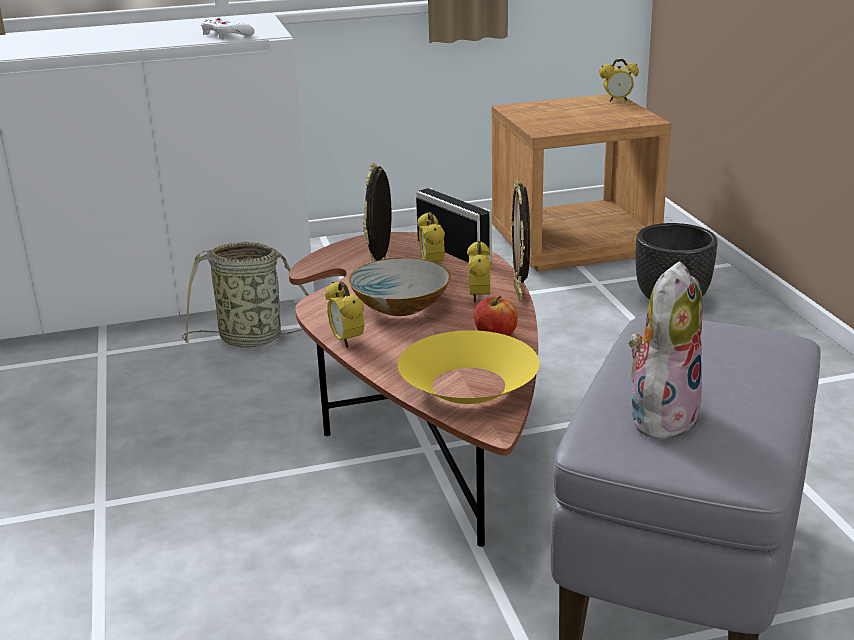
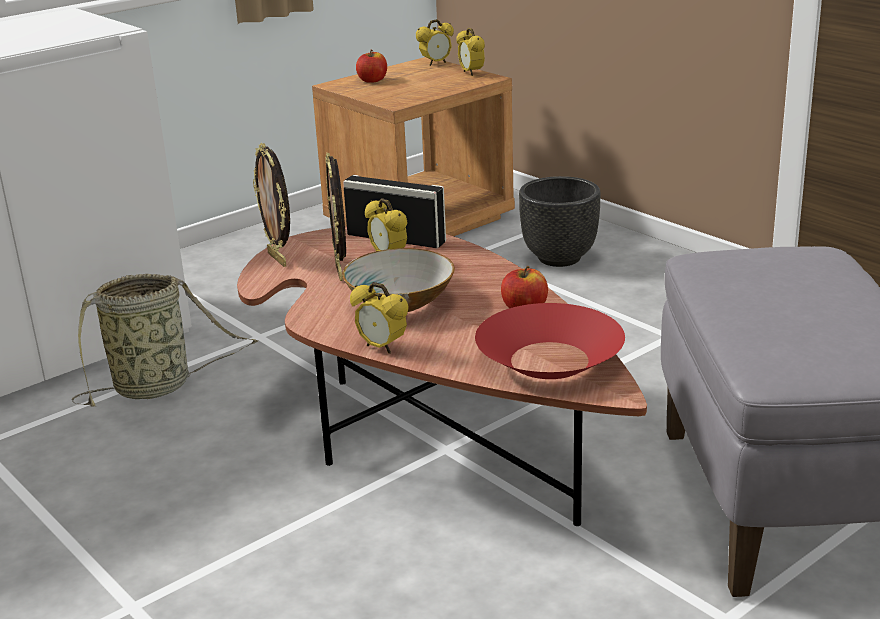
camera: 25 degrees left, 0 degrees up
(226, 34) = (57, 35): white game controller -> none
(469, 385) = (550, 360): yellow bowl -> red bowl
(479, 297) = (470, 277): alarm clock -> alarm clock (471, 73)
(519, 293) = (505, 265): picture frame -> picture frame (279, 259)
(545, 108) = (372, 80): none -> apple
(661, 416) = (798, 336): plush toy -> none

